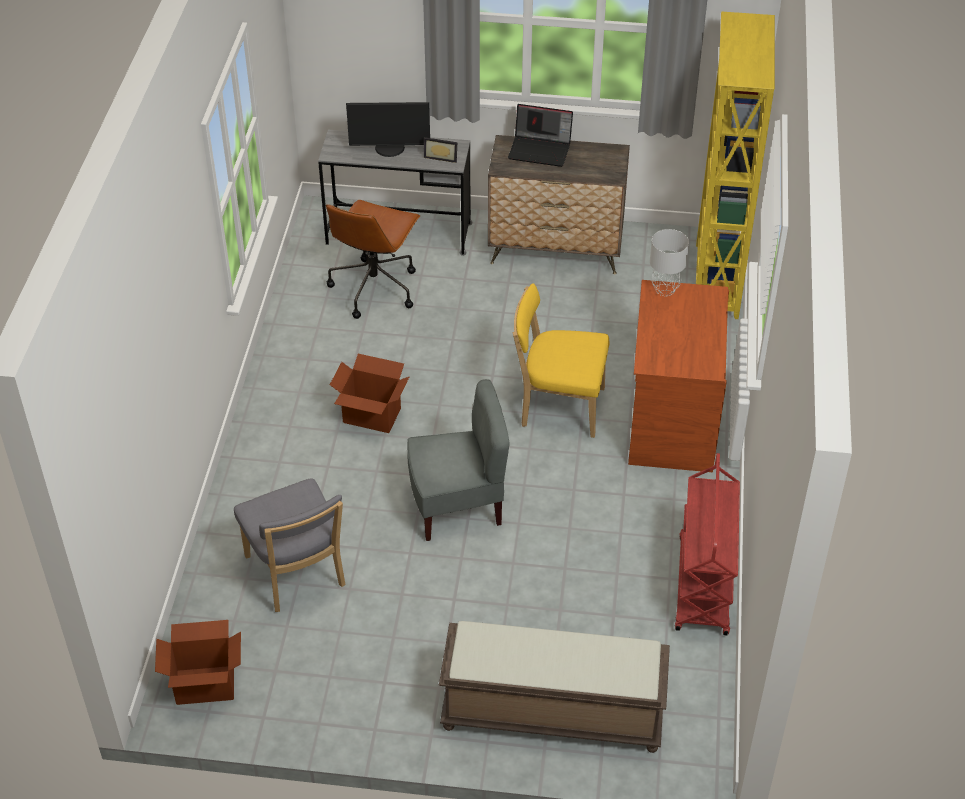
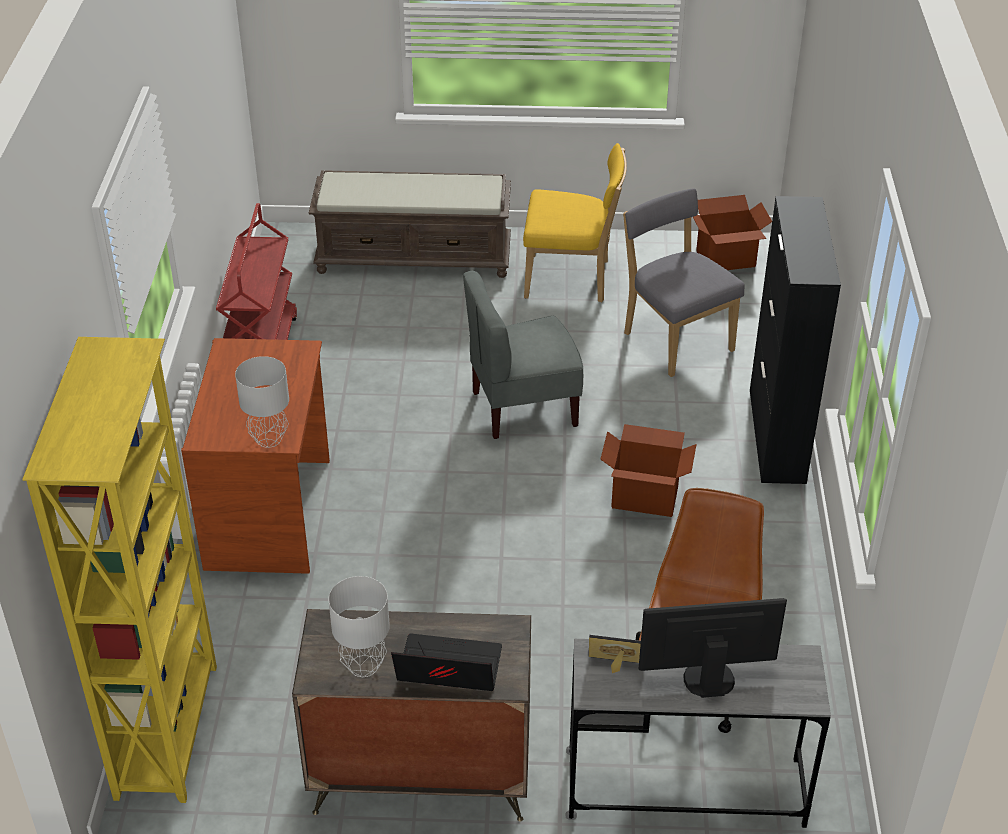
camera: 175 degrees right, 5 degrees down
(243, 463) = (776, 436): none -> black cabinet
(558, 407) = (413, 522): yellow chair -> yellow chair (571, 280)
(589, 154) = (363, 667): none -> grey table lamp

